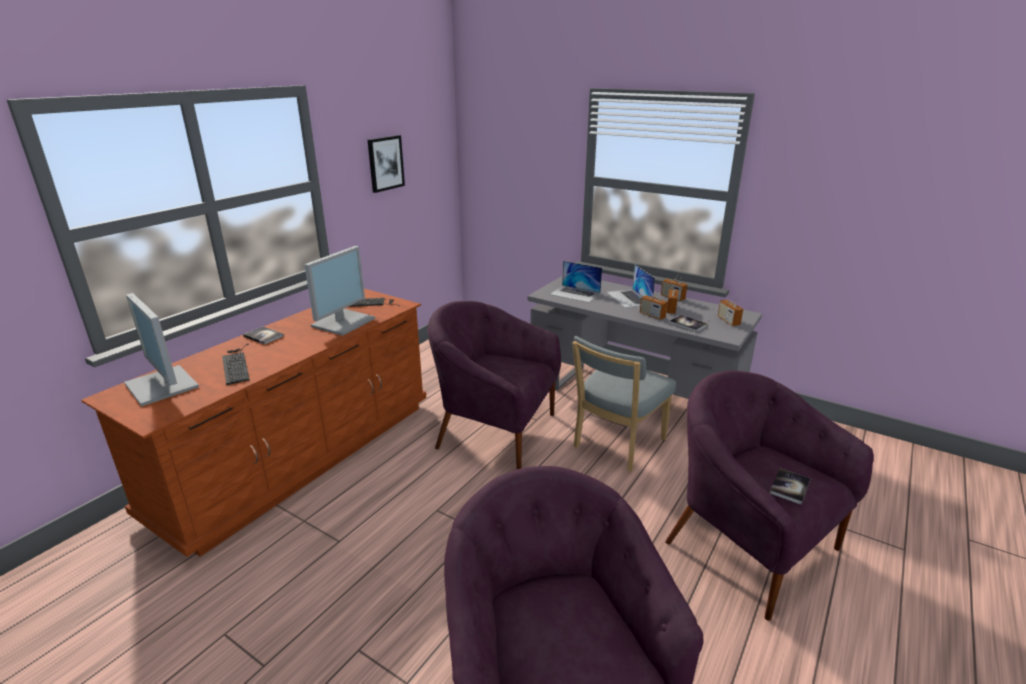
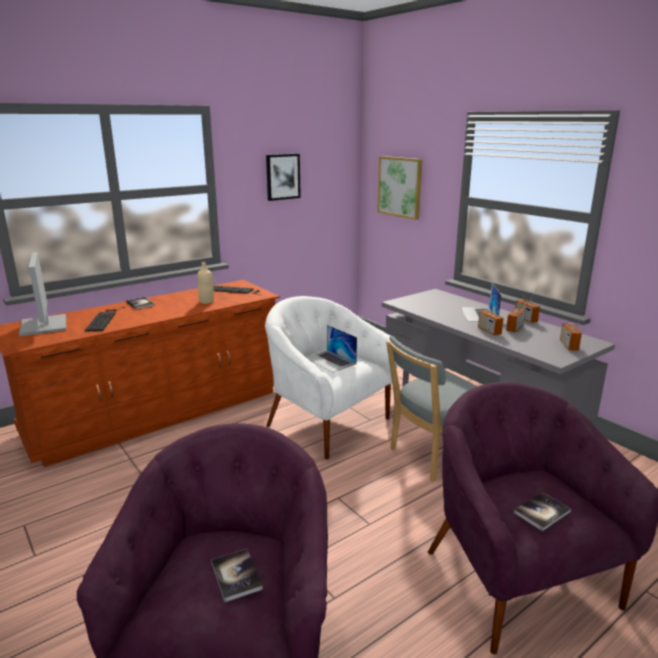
camera: 20 degrees right, 5 degrees down
(343, 322) = (206, 301): monitor -> beige bottle
(495, 431) = (326, 422): purple armchair -> white armchair
(510, 166) = (400, 187): none -> picture
(575, 293) = (428, 305): laptop -> laptop (330, 361)
(687, 324) = (520, 343): book -> book (236, 575)

